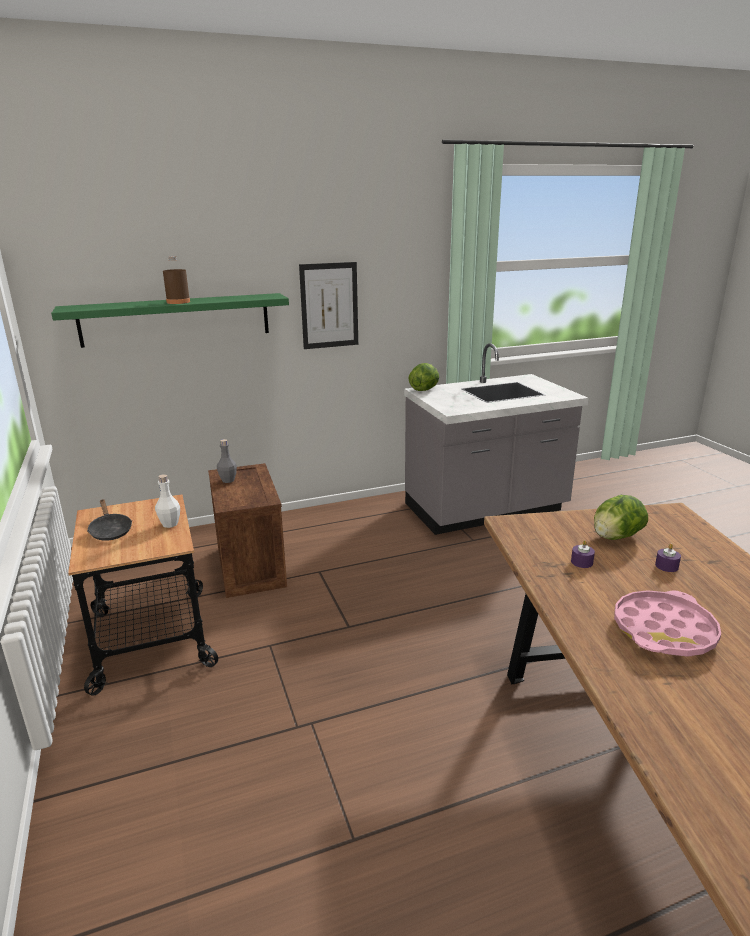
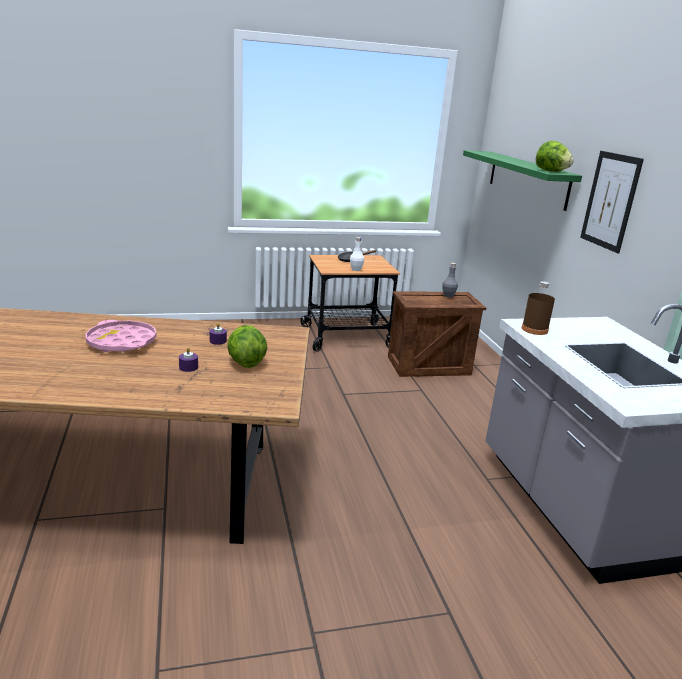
camera: 95 degrees right, 0 degrees up
(178, 302) = (512, 161): brown bottle -> brown bottle (534, 329)
(424, 390) = (605, 324): lettuce -> lettuce (551, 171)

